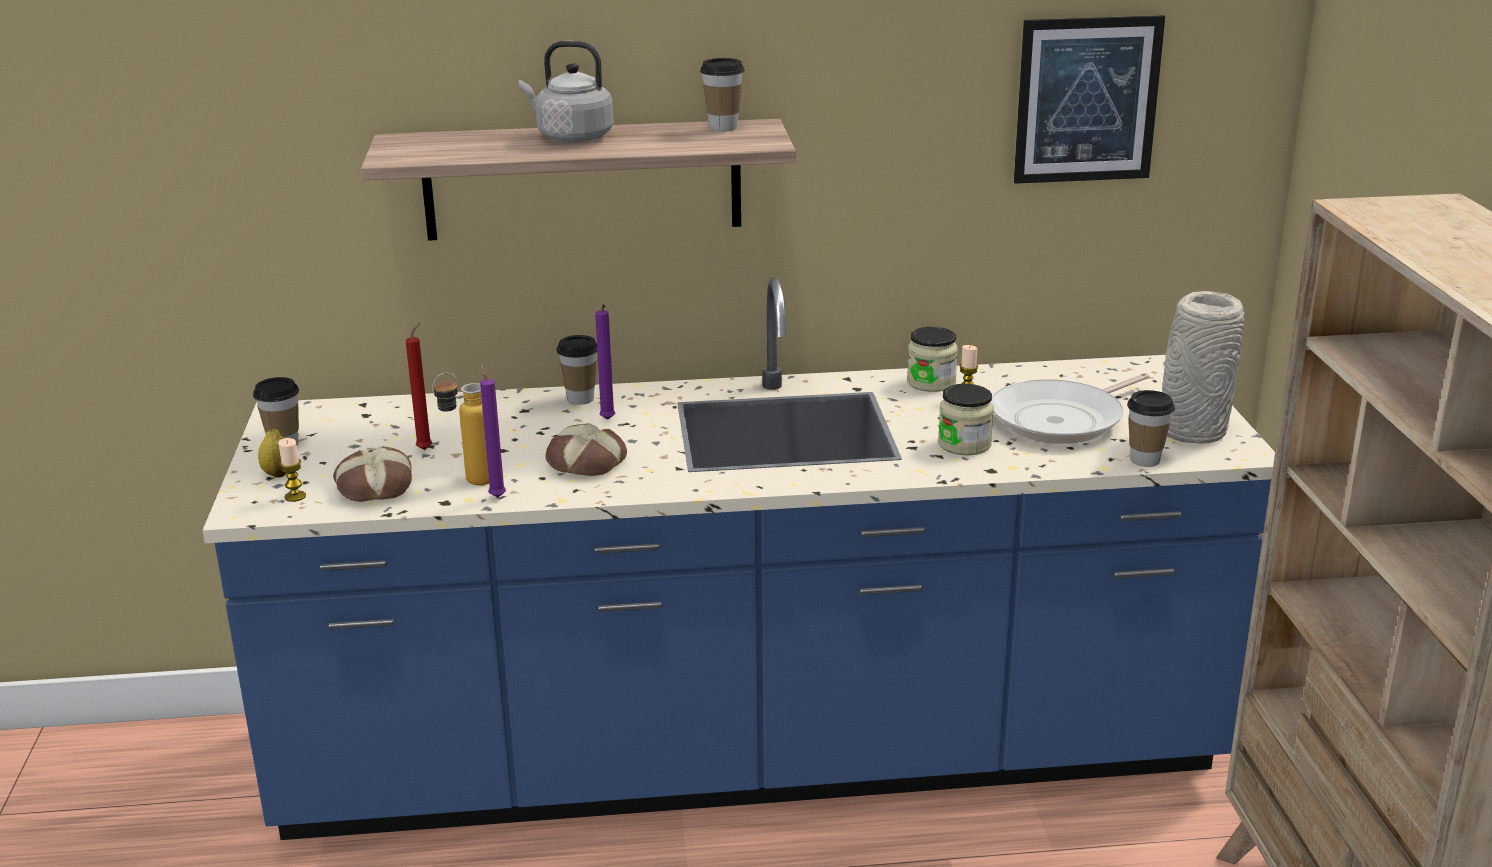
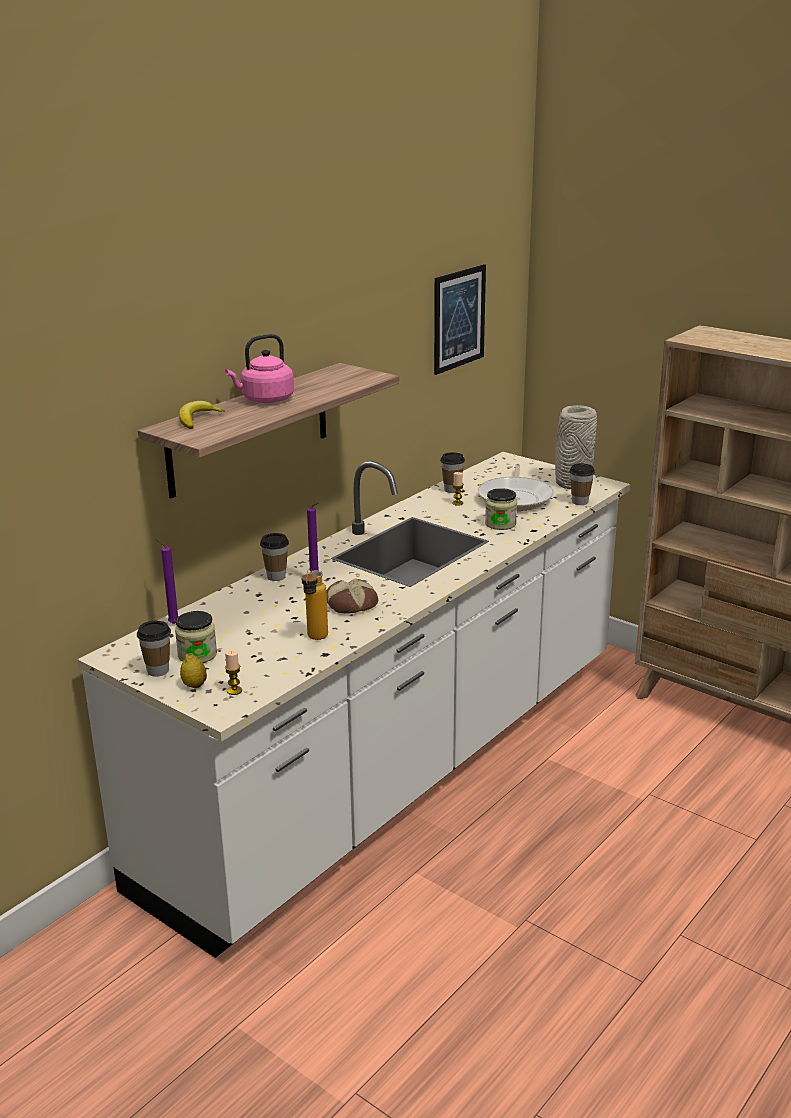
camera: 45 degrees left, 0 degrees up
(374, 486) = (266, 665): bread -> none
(426, 449) = (250, 635): red candle -> none
(448, 139) = (197, 420): none -> banana
(496, 496) = (345, 639): purple candle -> purple candle (172, 623)
(571, 137) = (265, 400): grey kettle -> pink kettle
(723, 127) = (328, 374): cup -> cup (452, 490)
(750, 758) = (397, 768): blue counter -> white counter
(931, 382) = (428, 502): jar -> jar (197, 655)

